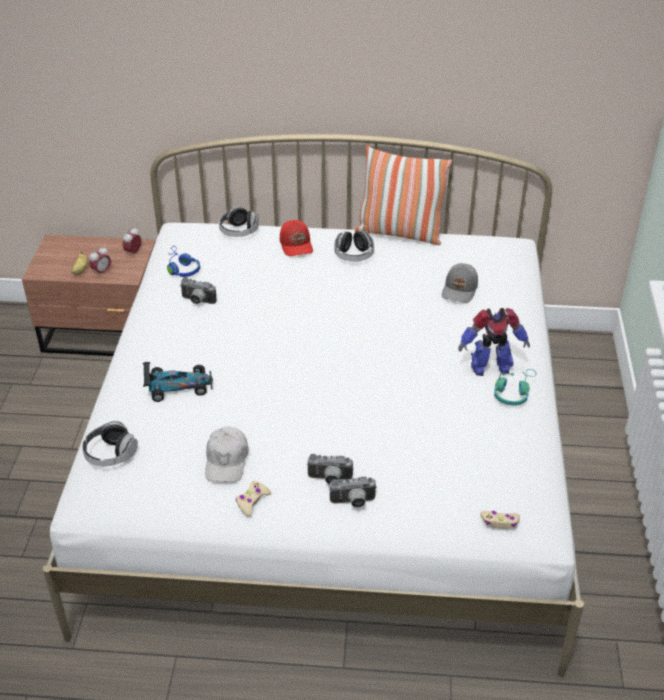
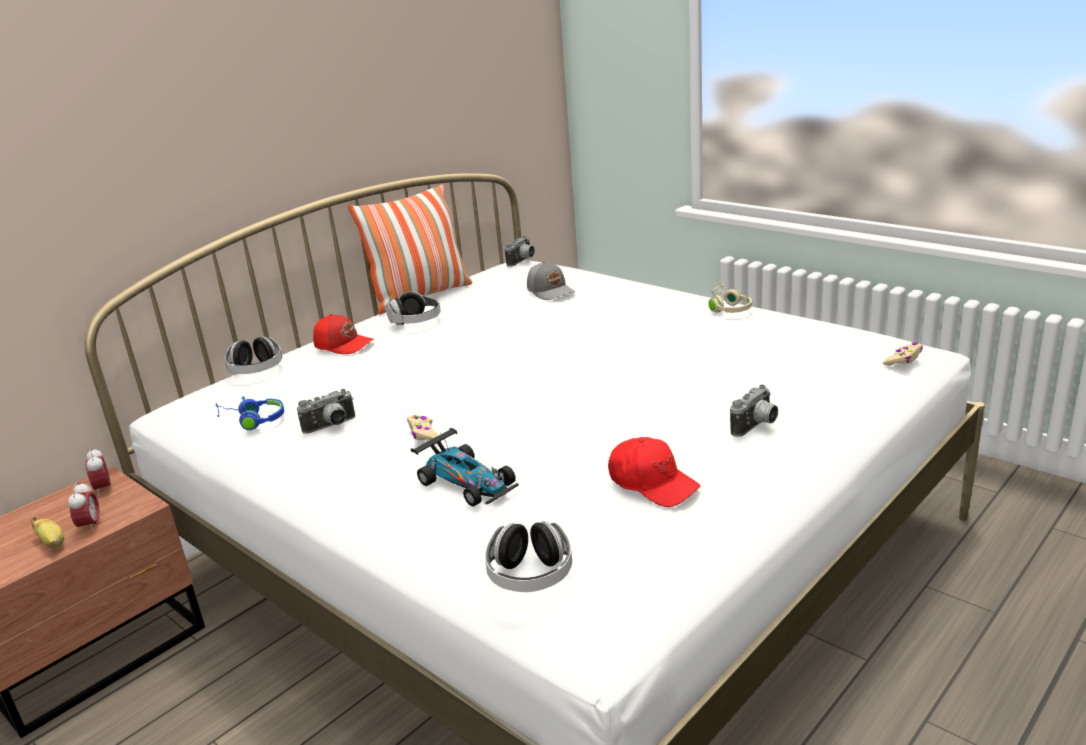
camera: 50 degrees left, 15 degrees down
(178, 386) = (467, 482): toy car -> toy car turned 105 degrees clockwise
(227, 461) = (652, 483): white cap -> red cap
(252, 501) = (742, 486): beige game controller -> beige game controller (424, 434)
(353, 502) = (807, 424): camera -> camera (523, 261)
(489, 367) = (678, 307): toy robot -> none
(513, 393) = (727, 307): turquoise headphones -> beige headphones

